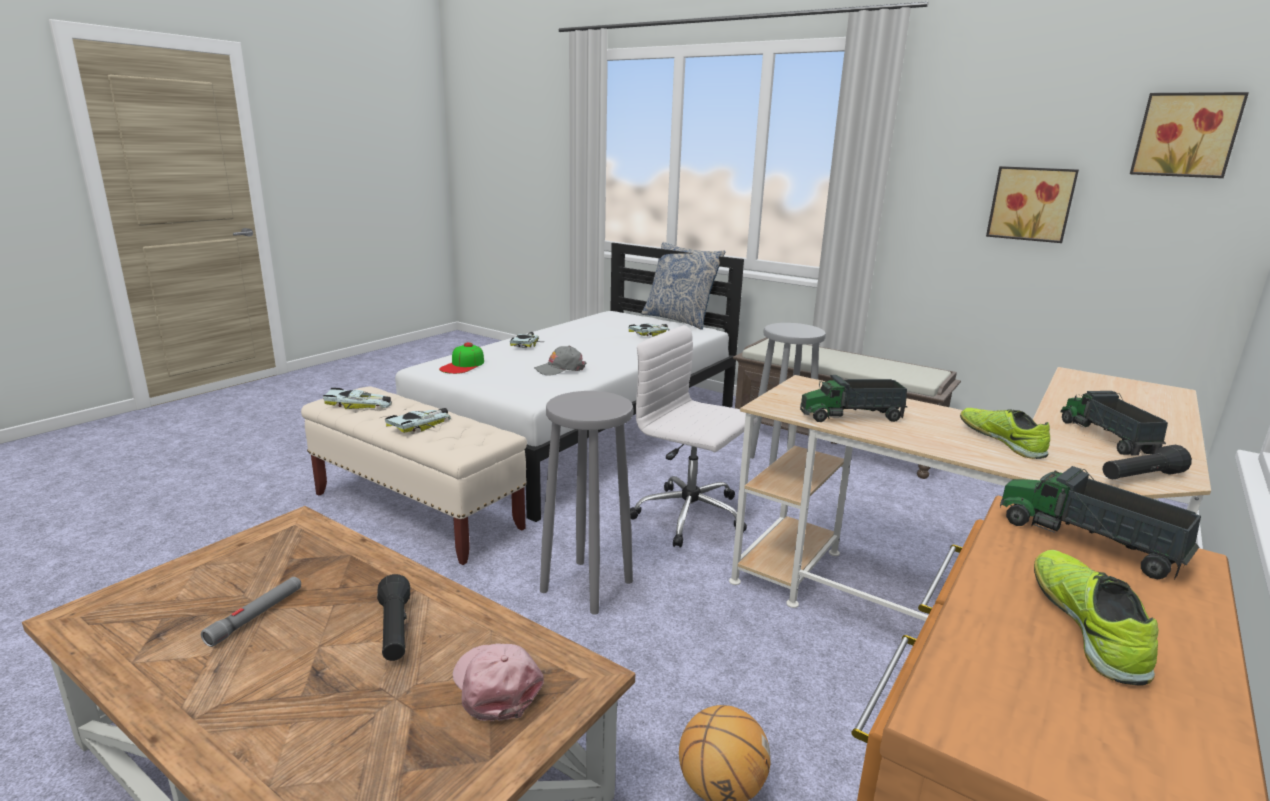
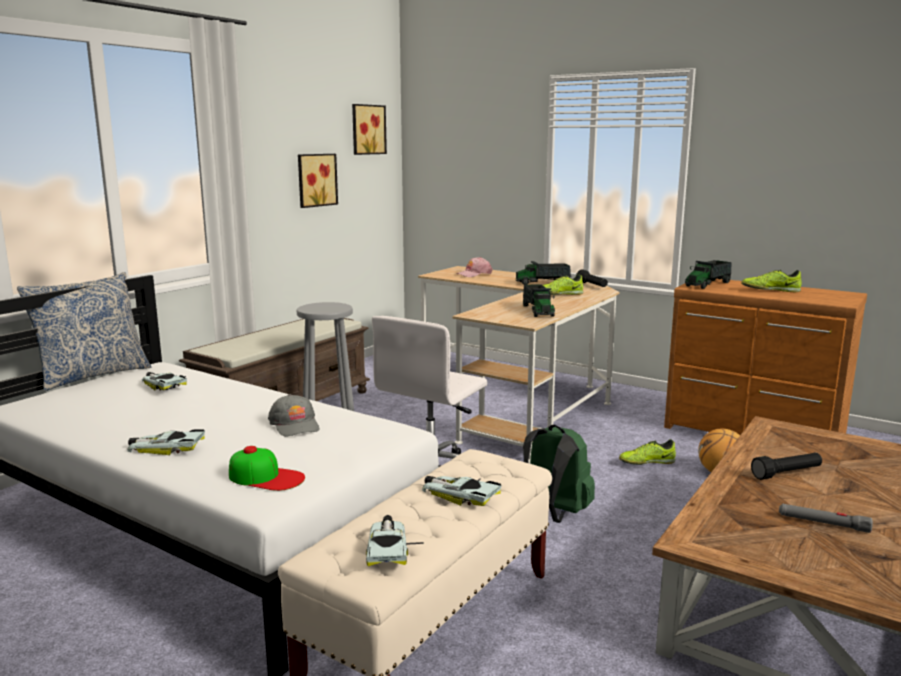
camera: 90 degrees left, 5 degrees down
(496, 685) = (800, 443): pink cap -> pink cap (474, 274)
(587, 585) = (553, 514): grey stool -> green backpack
(753, 696) = (646, 462): none -> shoe

